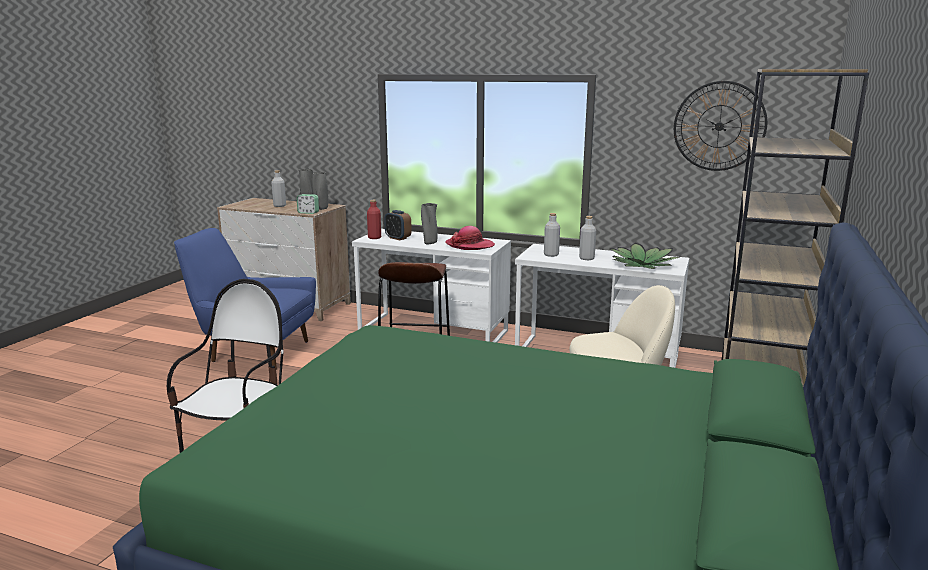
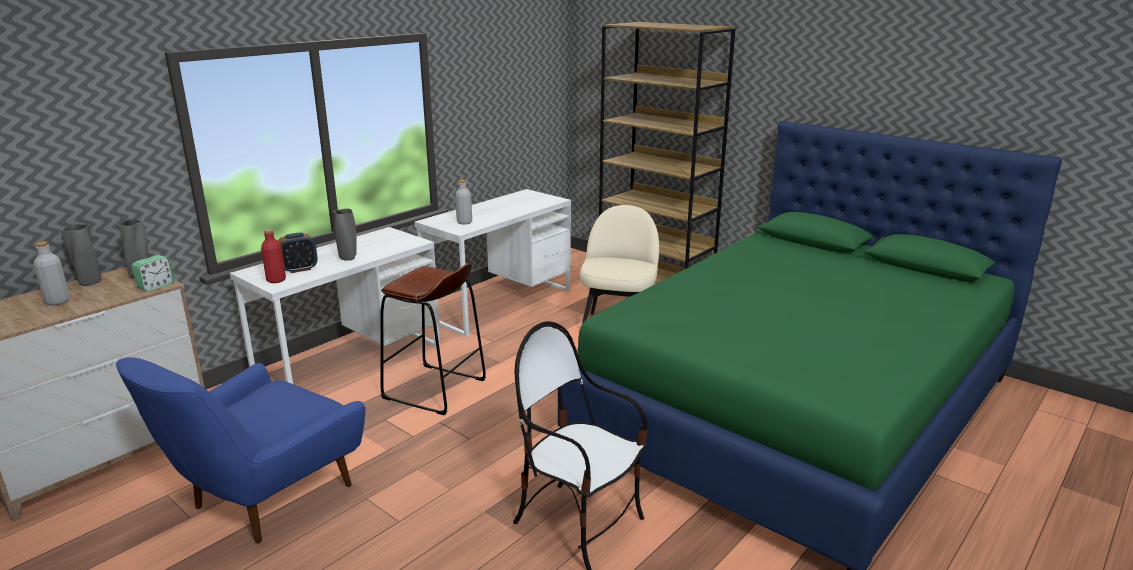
camera: 70 degrees left, 5 degrees up
(470, 245) = (386, 244): hat -> none
(586, 258) = (491, 214): grey bottle -> none
(642, 265) = (531, 203): potted plant -> none
(719, 126) = (515, 71): wall clock -> none

